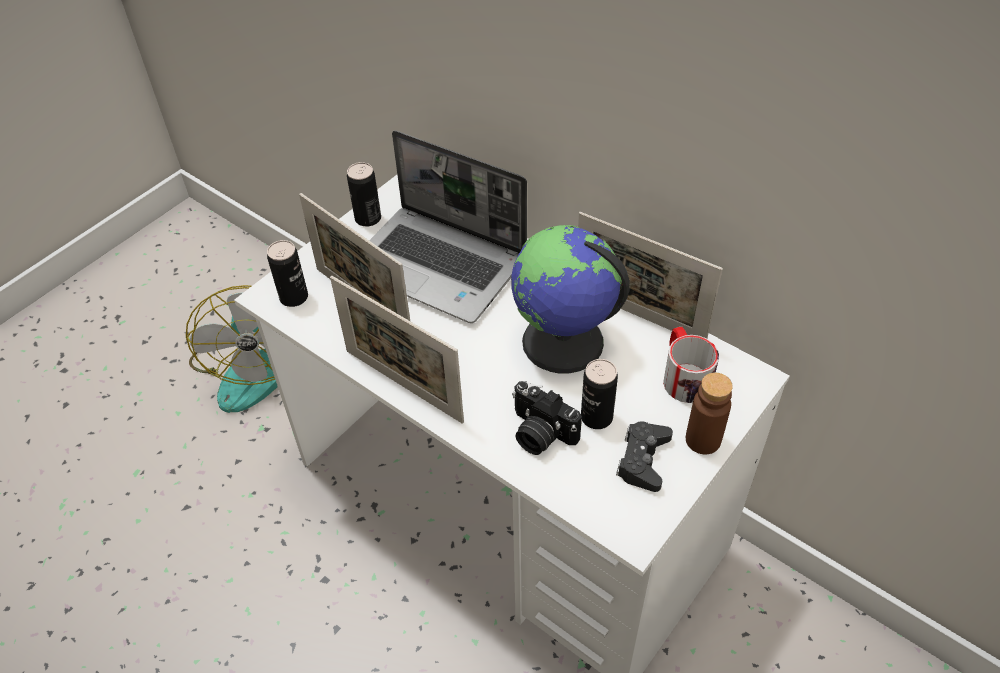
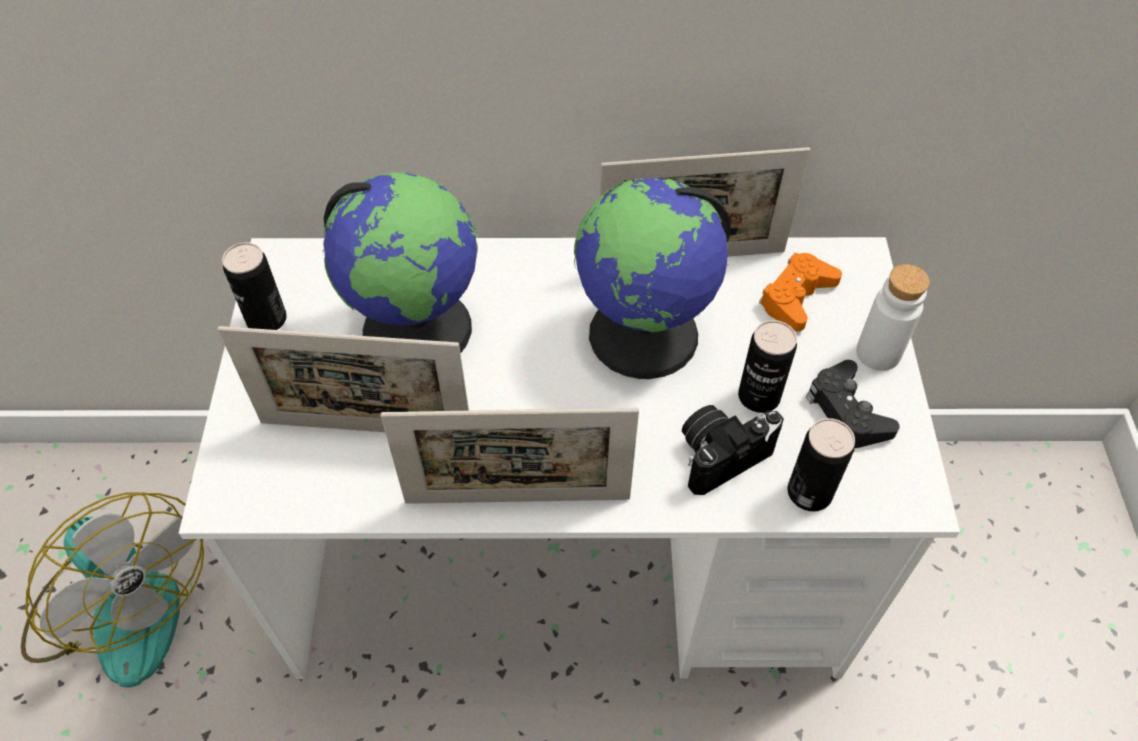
camera: 40 degrees left, 5 degrees up
(294, 297) = (264, 478): can -> can (809, 492)
(440, 265) = (418, 327): laptop -> globe
(539, 433) = (721, 454): camera -> camera turned 150 degrees clockwise
(683, 376) = (796, 297): mug -> orange game controller
(703, 440) = (878, 353): brown bottle -> white bottle

